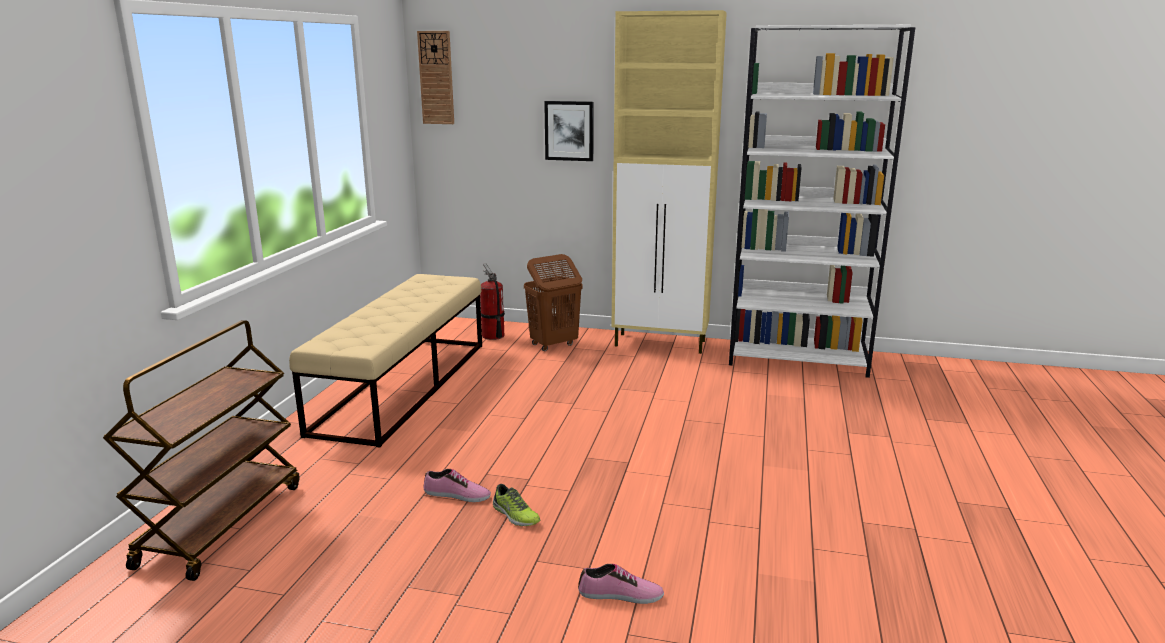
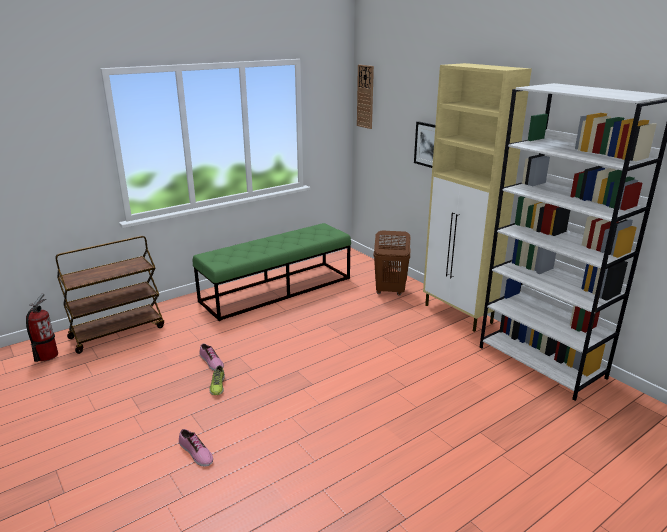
camera: 40 degrees right, 5 degrees up
(403, 385) = (277, 289): beige bench -> green bench
(493, 336) = (365, 274): fire extinguisher -> fire extinguisher (46, 356)

